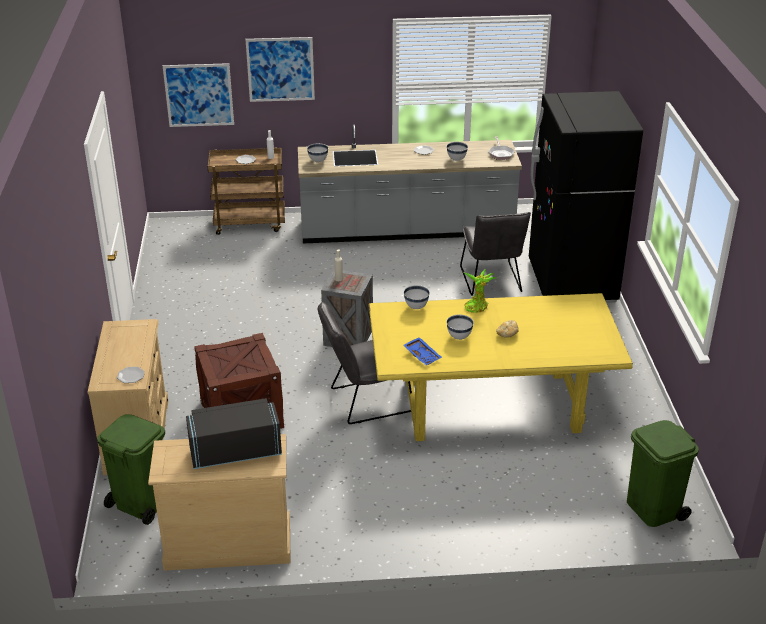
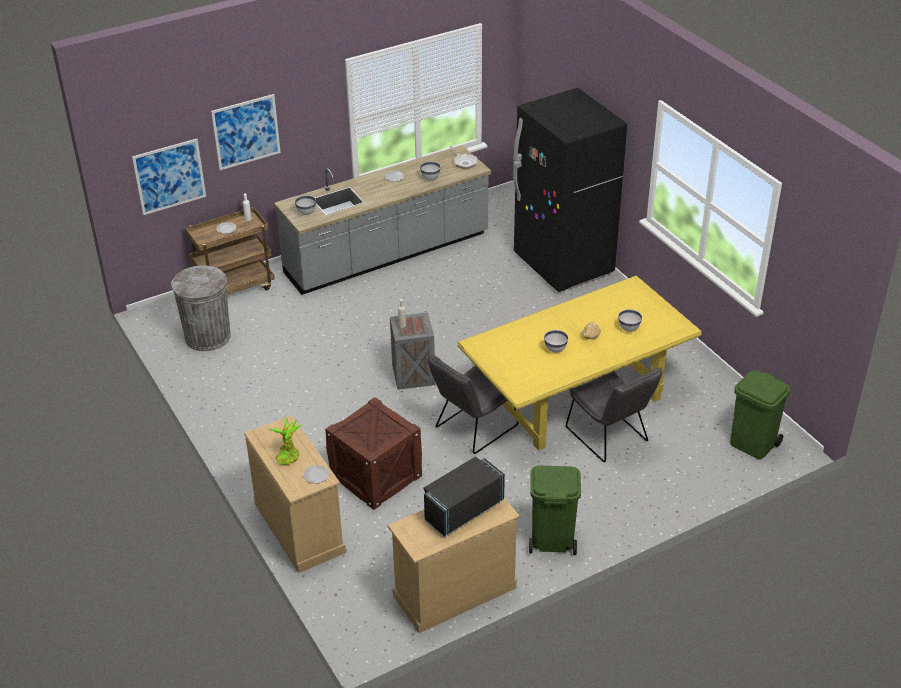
camera: 25 degrees left, 5 degrees up
(140, 503) = (352, 585): green trash can -> green trash can (551, 539)
(195, 255) = (208, 337): none -> grey trash can
(416, 307) = (500, 333): white bowl -> white bowl (628, 329)
(422, 355) = (539, 375): blue tray -> none
(477, 306) = (548, 317): potted plant -> potted plant (288, 455)
(491, 282) = (497, 285): grey chair -> grey chair (610, 438)

